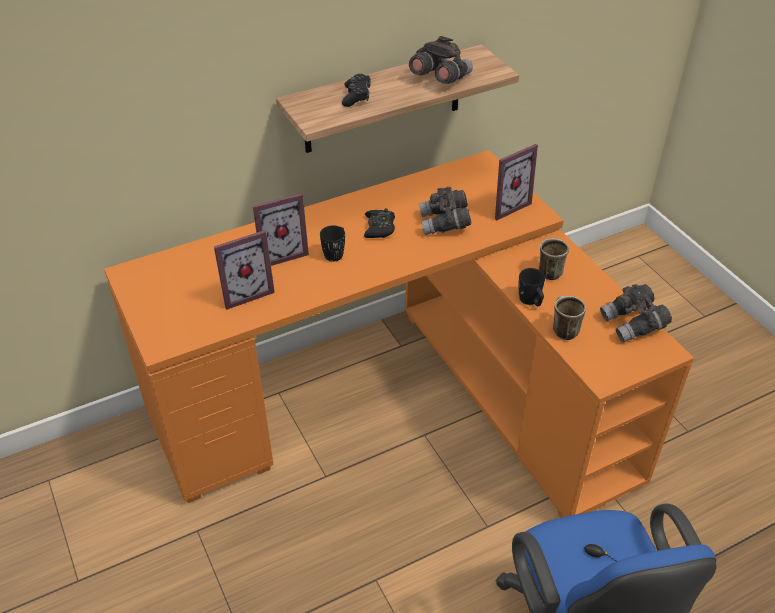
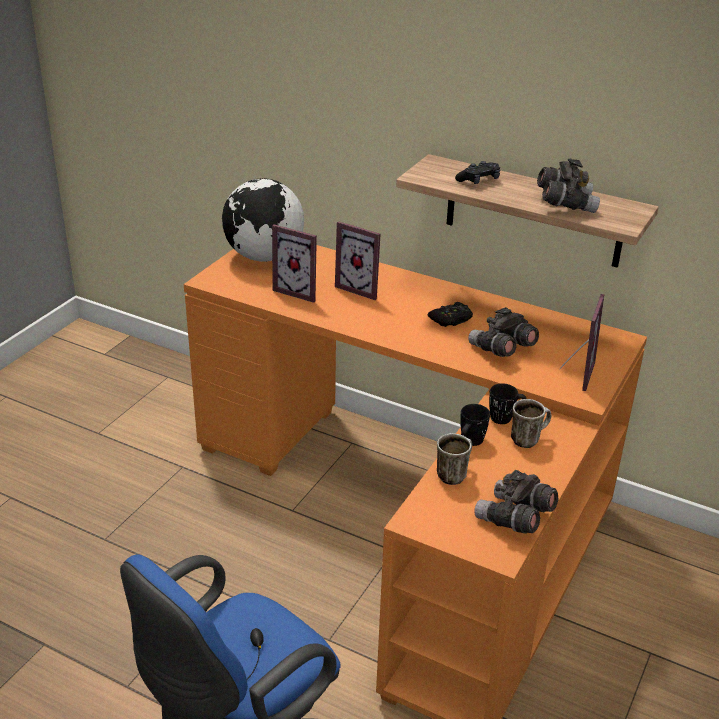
camera: 55 degrees right, 10 degrees down
(160, 289) = (264, 257): none -> globe
(335, 253) = (392, 311): black mug -> black mug (505, 418)
(505, 205) = (574, 373): picture frame -> picture frame turned 90 degrees counterclockwise

